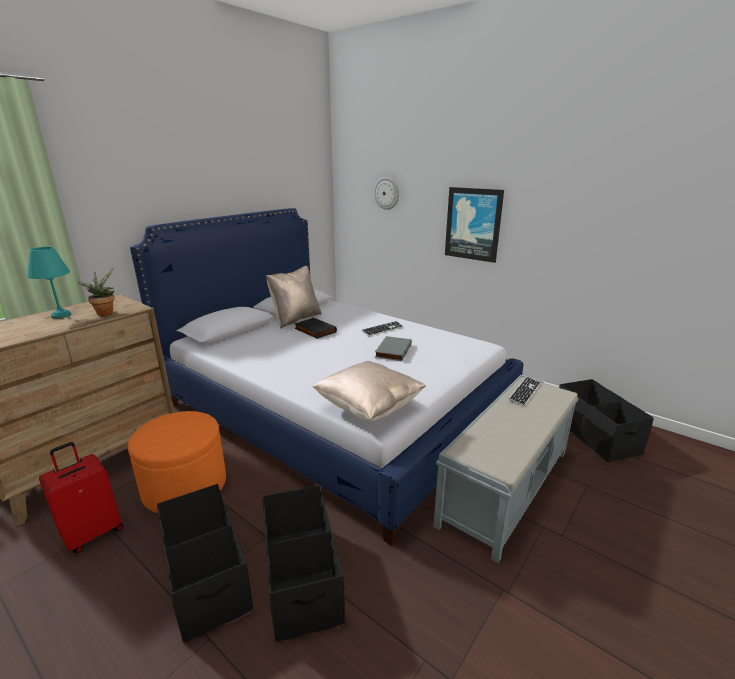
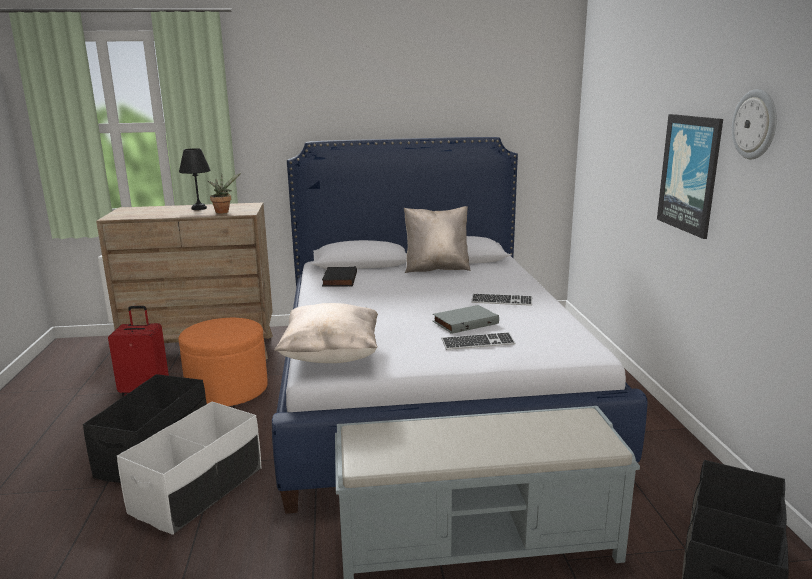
camera: 45 degrees right, 5 degrees down
(60, 315) = (199, 208): turquoise table lamp -> black table lamp
(303, 577) = (198, 490): black storage box -> white storage box
(314, 330) = (430, 283): black book -> black book (338, 279)
(387, 193) = (618, 123): wall clock -> wall clock (755, 124)
(524, 392) = (554, 422): keyboard -> keyboard (478, 343)

